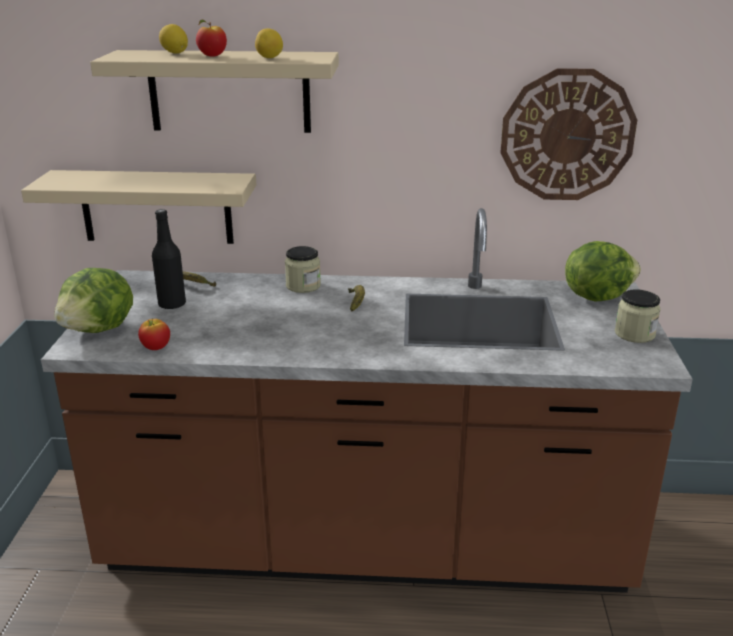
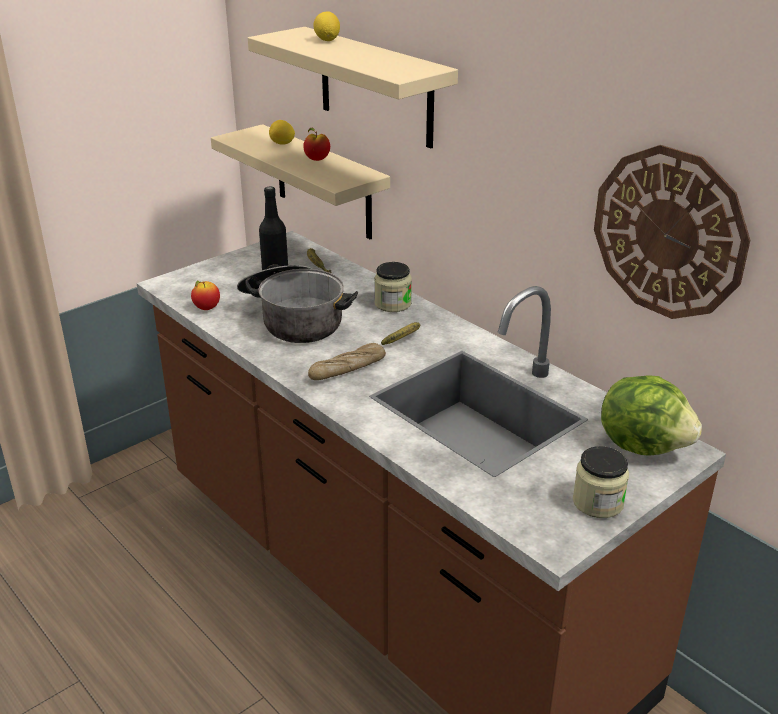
camera: 45 degrees right, 5 degrees up
(100, 329) = (200, 276): lettuce -> none
(212, 56) = (339, 51): apple -> apple (317, 159)
(248, 324) = (294, 318): none -> cooking pot
(270, 58) = (372, 64): lemon -> lemon (282, 144)
(356, 337) = (347, 369): none -> bread

